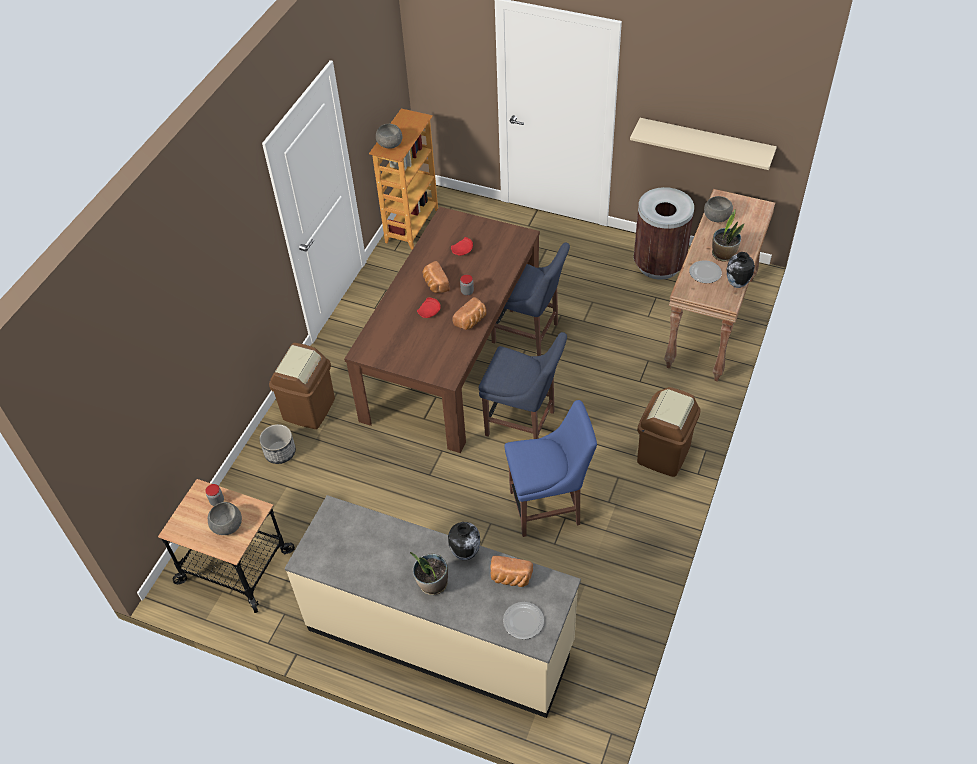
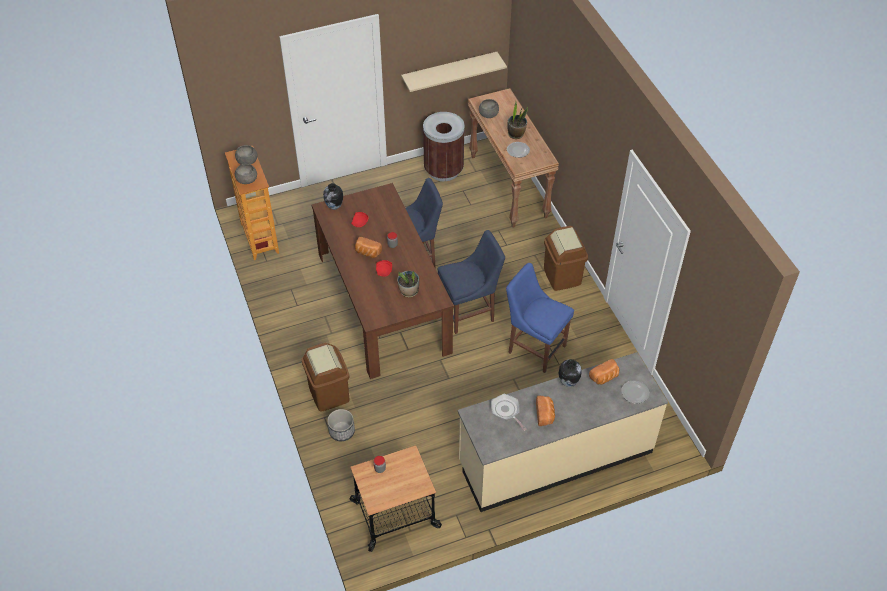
camera: 45 degrees left, 0 degrees up
(226, 525) = (403, 476): grey bowl -> grey bowl (247, 161)
(369, 533) = (506, 411): none -> frying pan
(432, 584) = (570, 410): potted plant -> potted plant (409, 291)
(471, 321) = (416, 260): bread -> bread (545, 415)
(549, 507) = (534, 347): blue chair -> blue chair turned 90 degrees counterclockwise
(737, 284) = (541, 147): vase -> vase (334, 207)

